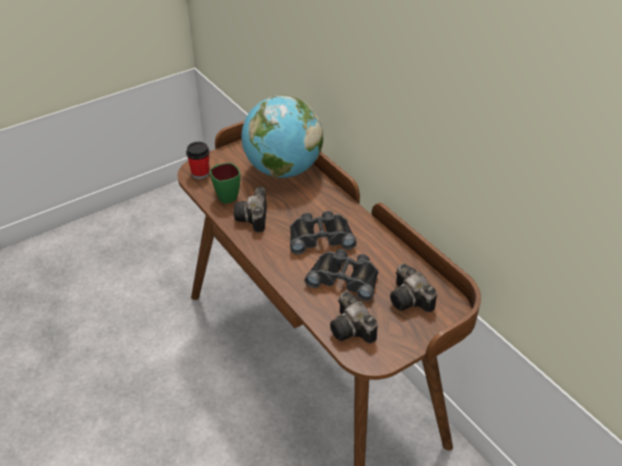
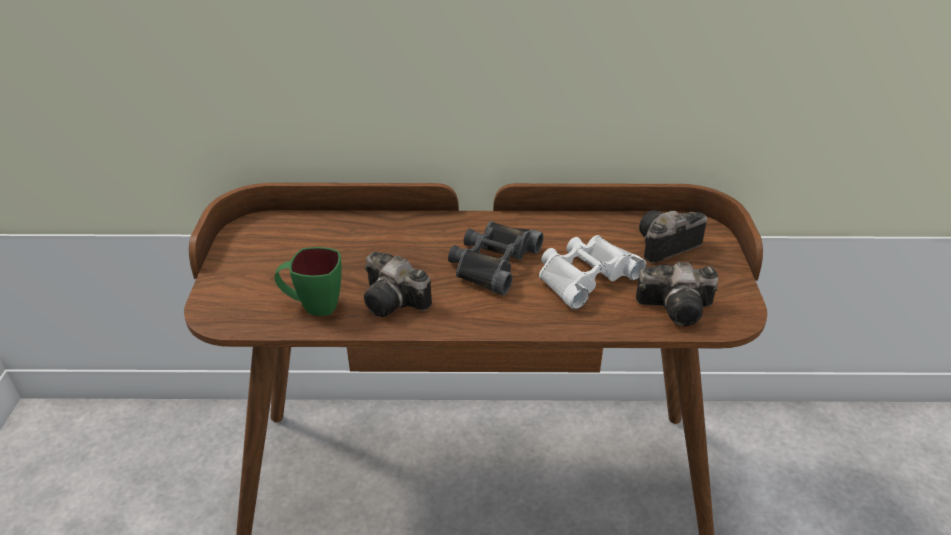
camera: 55 degrees left, 5 degrees down
(200, 173) = (233, 310): cup -> none
(282, 170) = (329, 237): globe -> none
(344, 278) = (584, 276): black binoculars -> white binoculars
(411, 300) = (663, 247): camera -> camera turned 150 degrees clockwise

